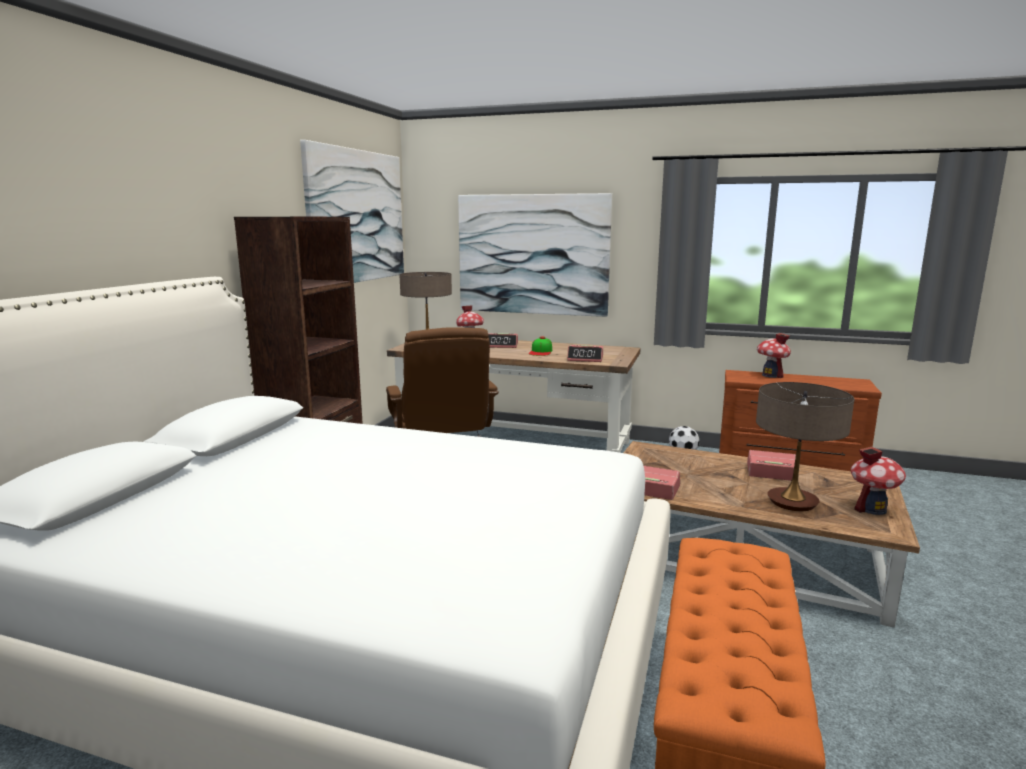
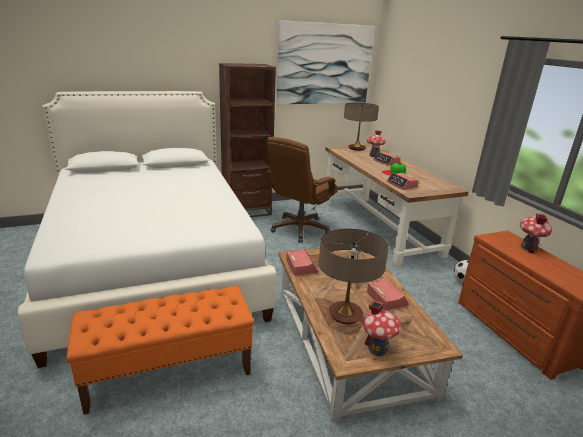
camera: 50 degrees right, 10 degrees up
(532, 254) = (427, 103): picture -> none

